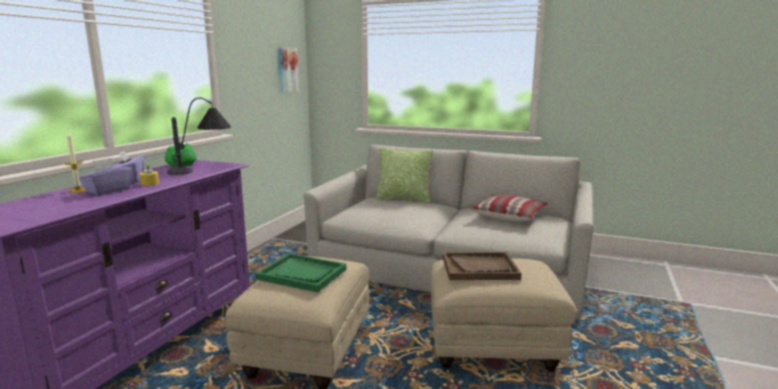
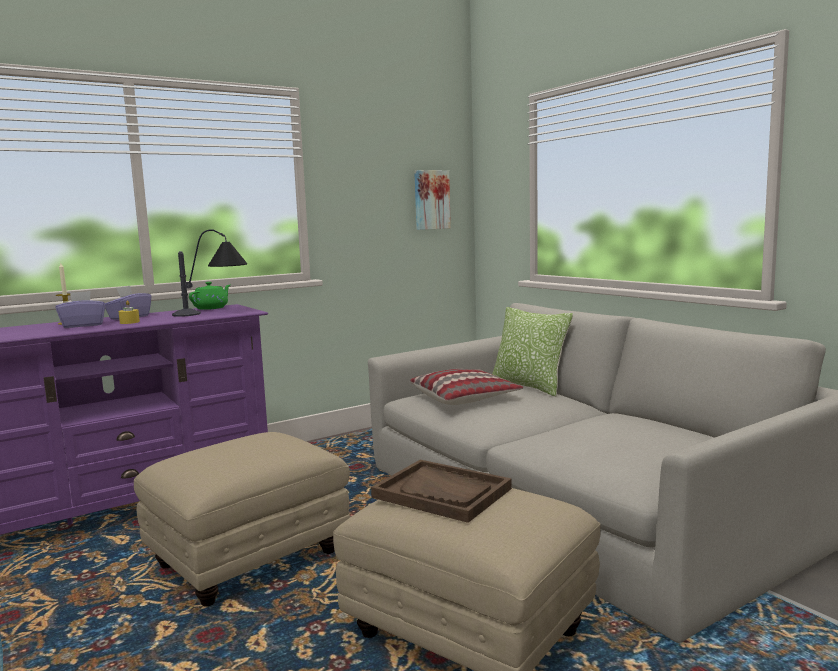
camera: 35 degrees right, 5 degrees down
(302, 274) = (234, 452): green tray -> none
(509, 215) = (648, 432): pillow -> pillow (464, 398)

